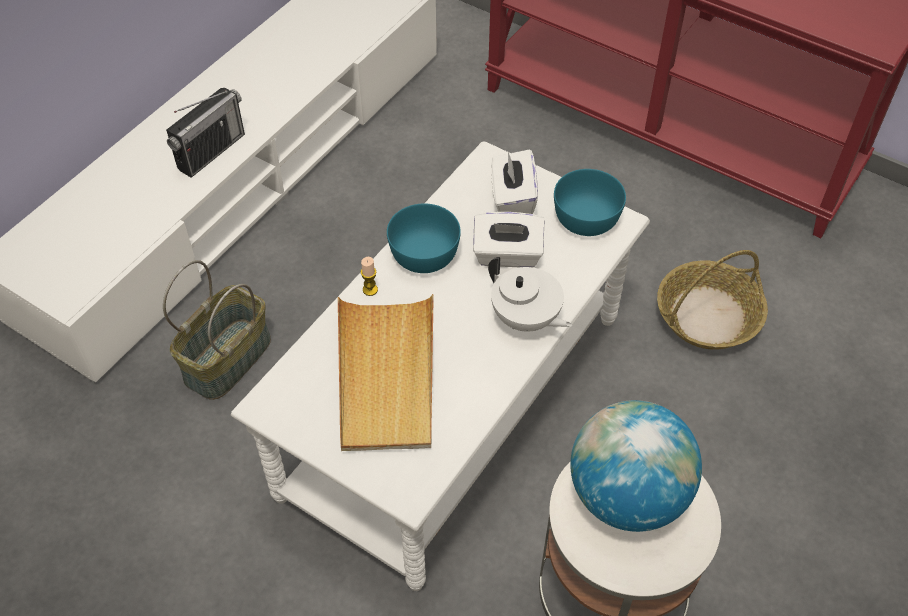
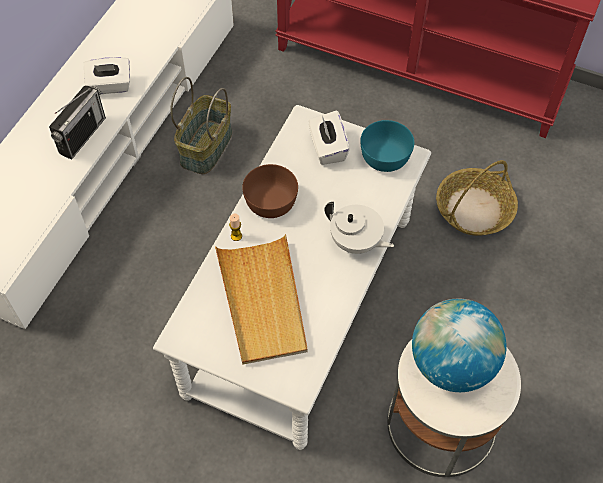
camera: 10 degrees left, 5 degrees up
(227, 358) = (122, 294): basket -> basket (205, 147)
(425, 254) = (271, 202): turquoise bowl -> brown bowl
(507, 255) = (332, 194): white tissue box -> white tissue box (110, 86)

